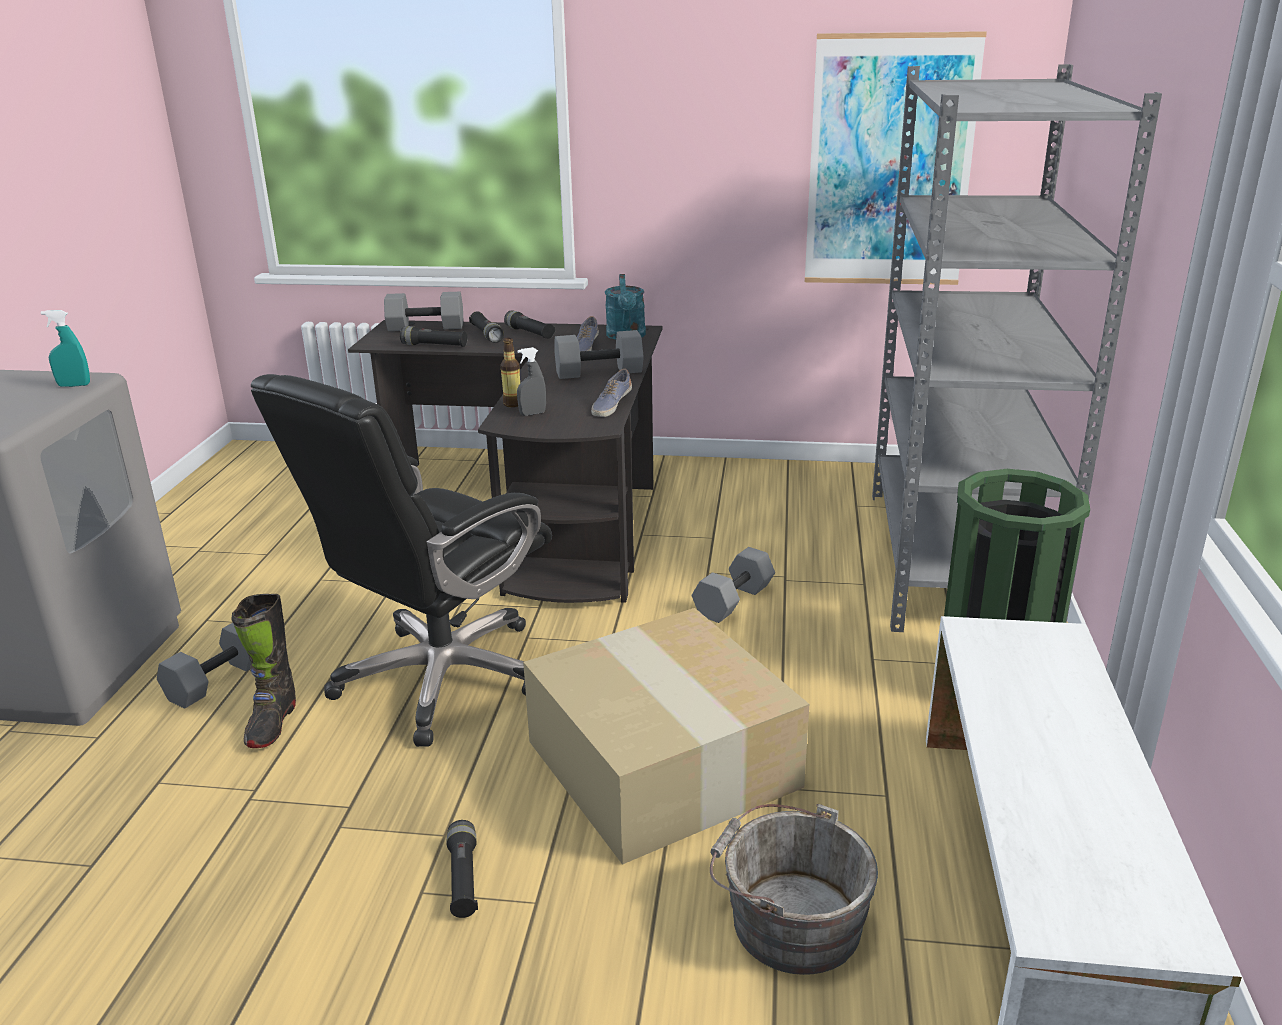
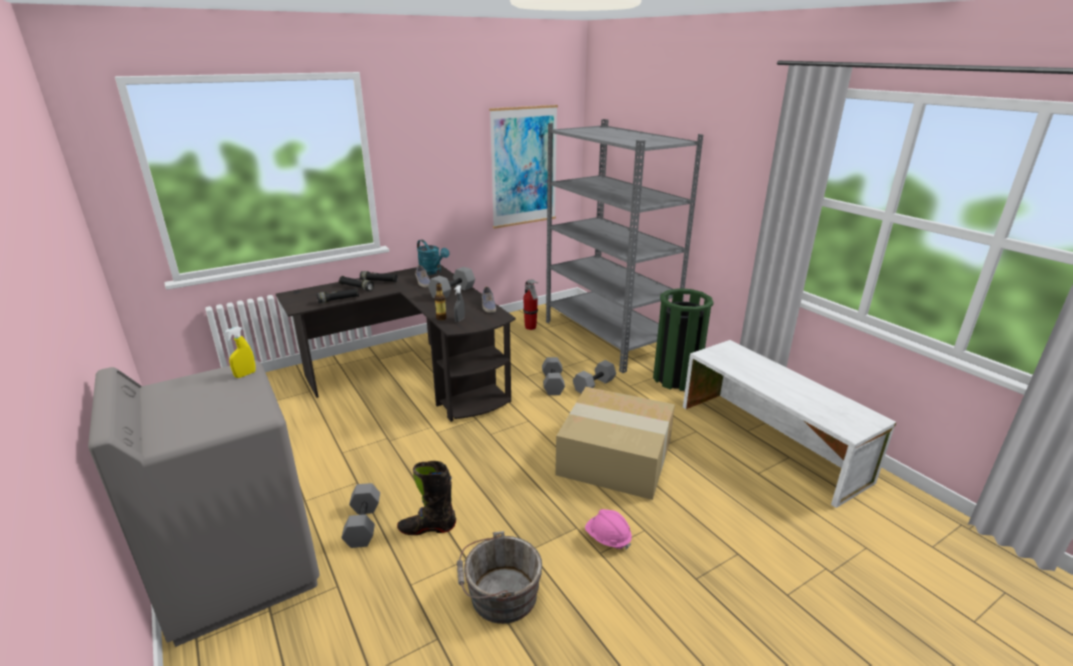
camera: 40 degrees left, 0 degrees up
(74, 385) = (245, 374): turquoise spray bottle -> yellow spray bottle
(272, 723) = (427, 528): black boot -> black boot turned 120 degrees clockwise
(427, 327) = (313, 291): grey dumbbell -> grey dumbbell (594, 385)
(441, 678) = (478, 468): black office chair -> none
(463, 878) = (607, 538): black flashlight -> pink hard hat
(788, 920) = (723, 487): grey bucket -> grey bucket (499, 595)
(829, 497) = (530, 327): none -> fire extinguisher

